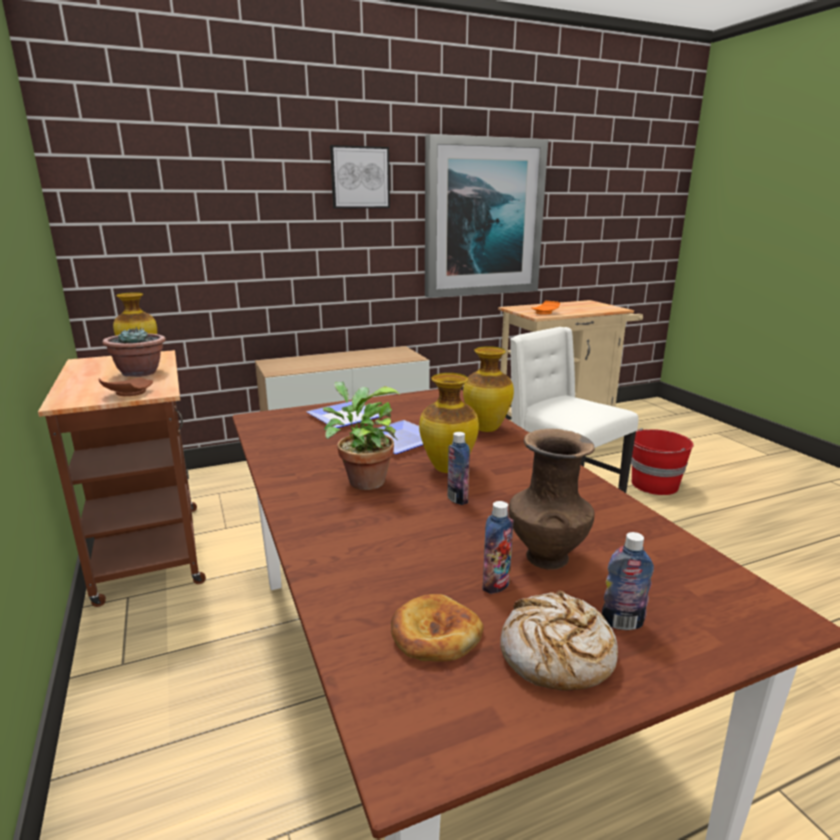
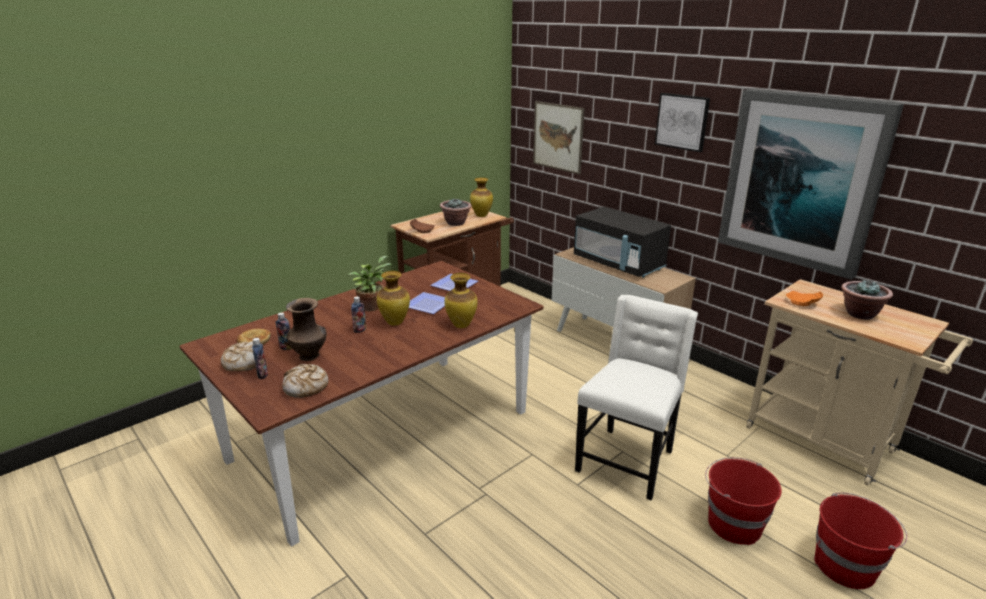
camera: 70 degrees right, 5 degrees up
(168, 225) = (558, 137): none -> picture
(338, 360) = (618, 264): none -> black microwave
(570, 308) = (859, 314): none -> potted plant
(673, 567) = (306, 387): none -> bread
(696, 461) = (845, 565): none -> red bucket

